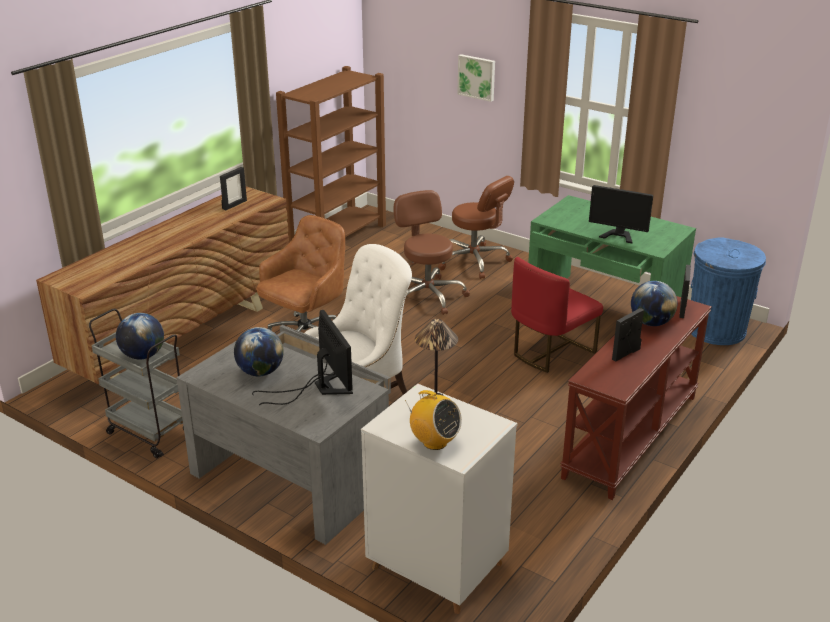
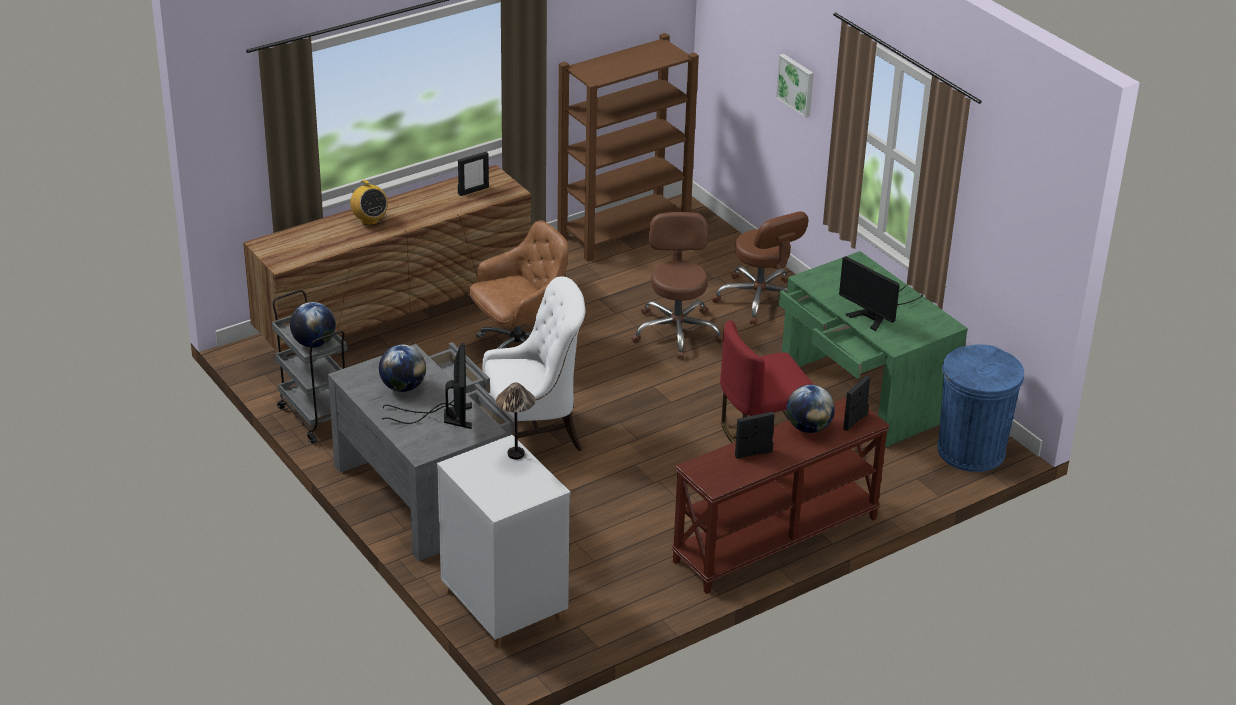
camera: 20 degrees right, 5 degrees up
(434, 442) = (488, 490): radio -> radio (369, 220)

